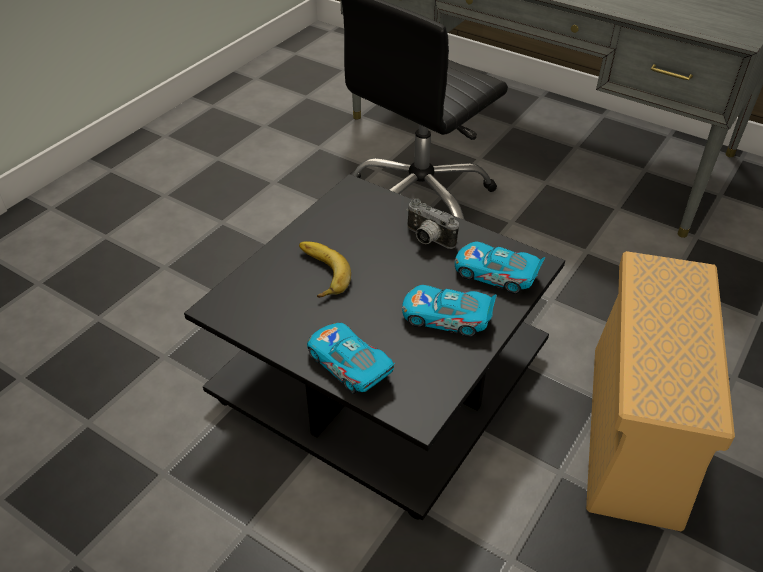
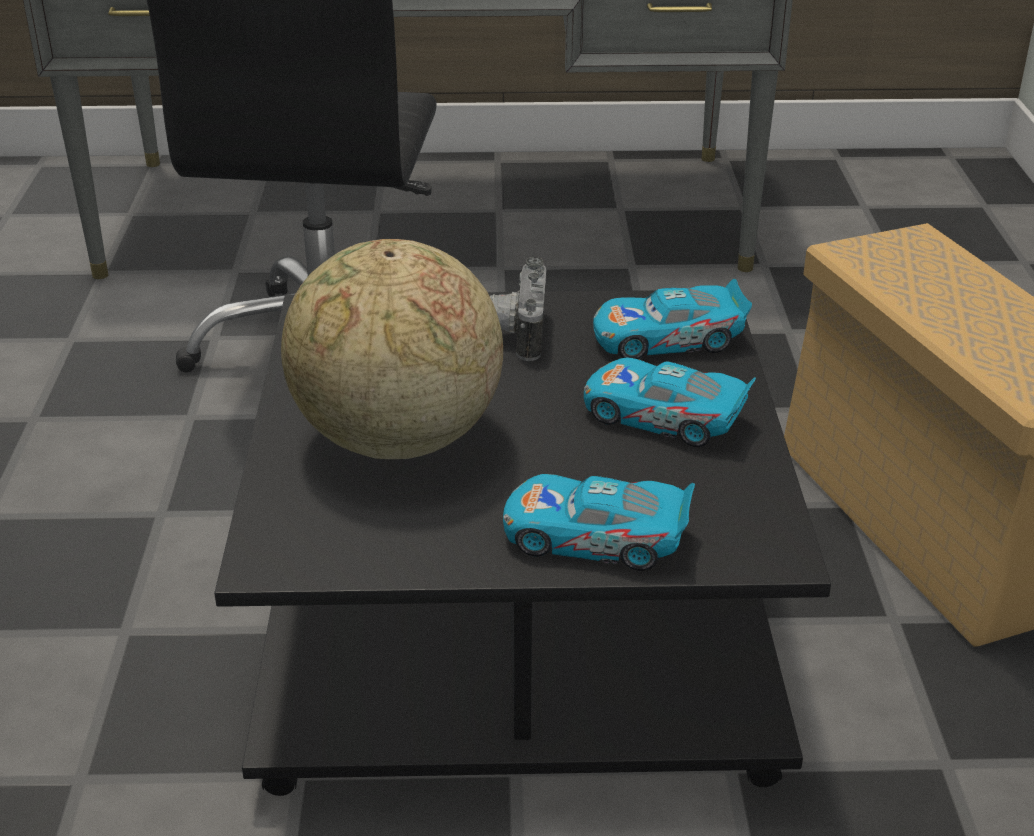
camera: 35 degrees left, 10 degrees down
(318, 273) = (396, 440): banana -> globe
(427, 239) = (517, 333): camera -> camera turned 90 degrees clockwise
(446, 317) = (664, 417): toy car -> toy car turned 45 degrees clockwise

